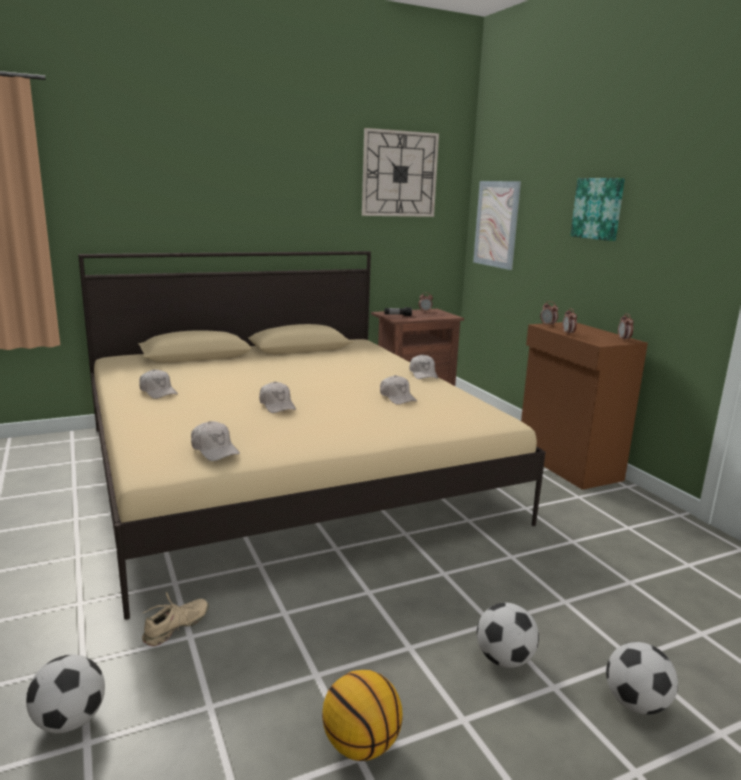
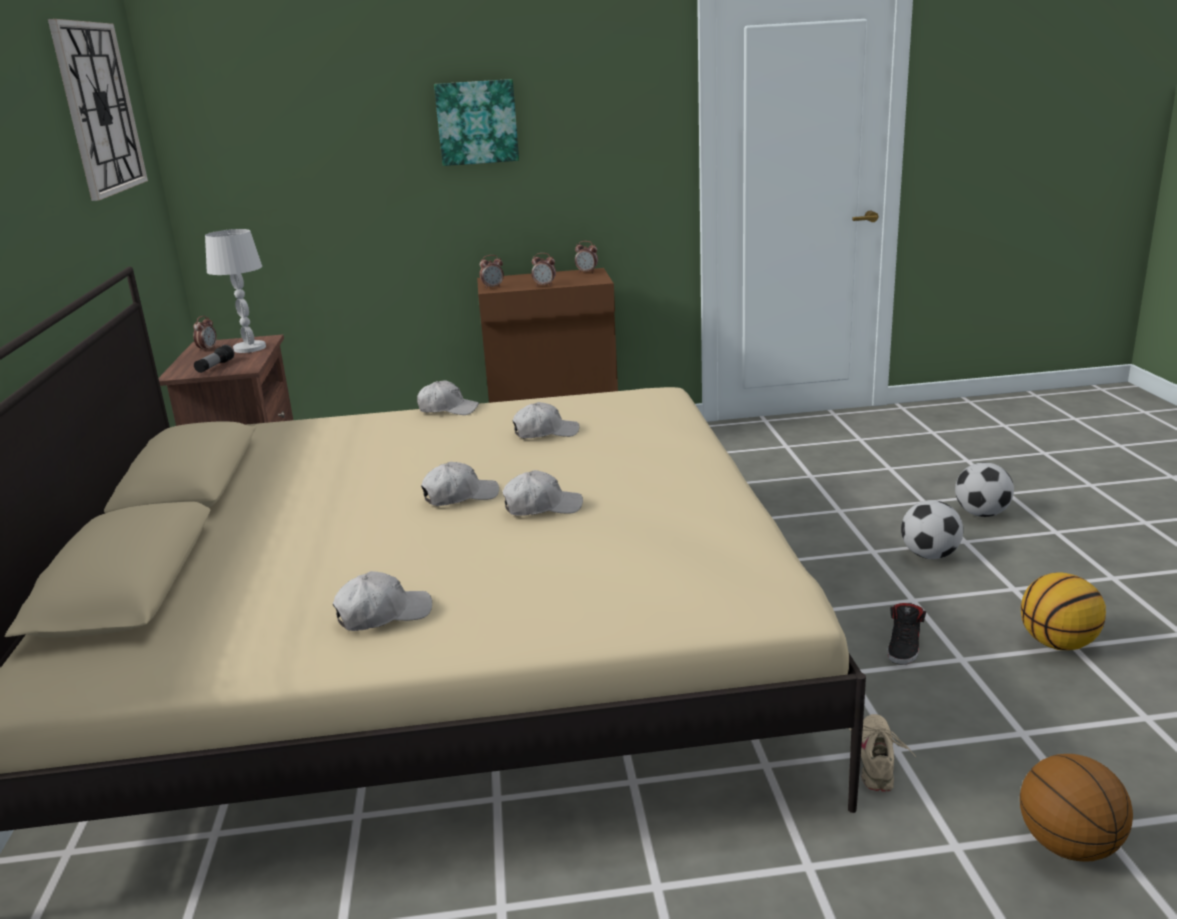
camera: 70 degrees left, 5 degrees up
(70, 721) = (1068, 846): football -> basketball
(176, 627) = (876, 760): beige shoe -> beige shoe turned 45 degrees clockwise
(214, 450) = (727, 552): white cap -> white cap (460, 496)
(328, 641) = (904, 647): none -> black shoe
(432, 316) = (249, 348): none -> white table lamp
(496, 224) = (254, 173): picture -> none

